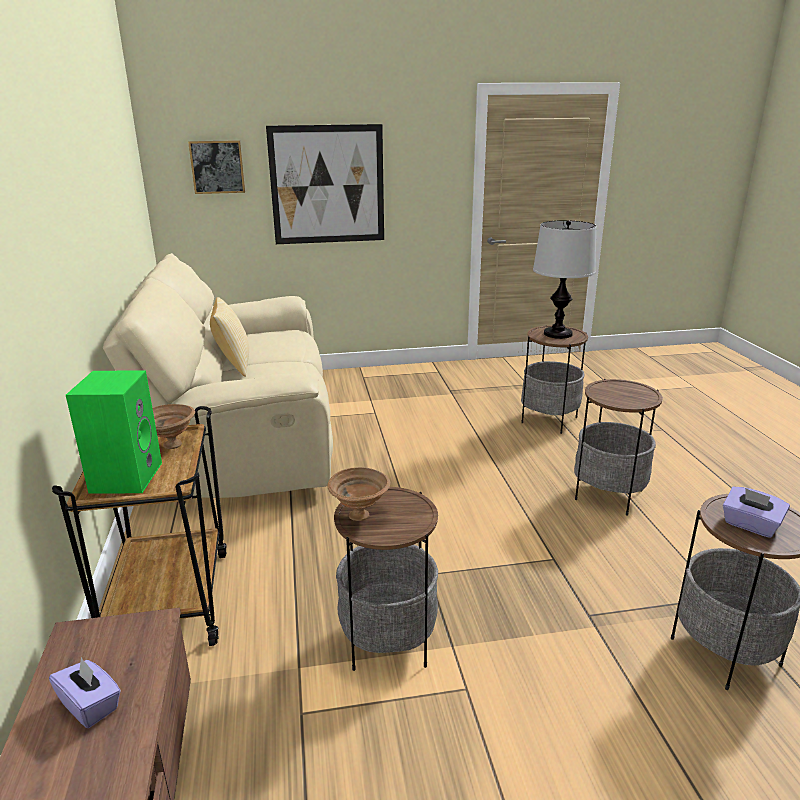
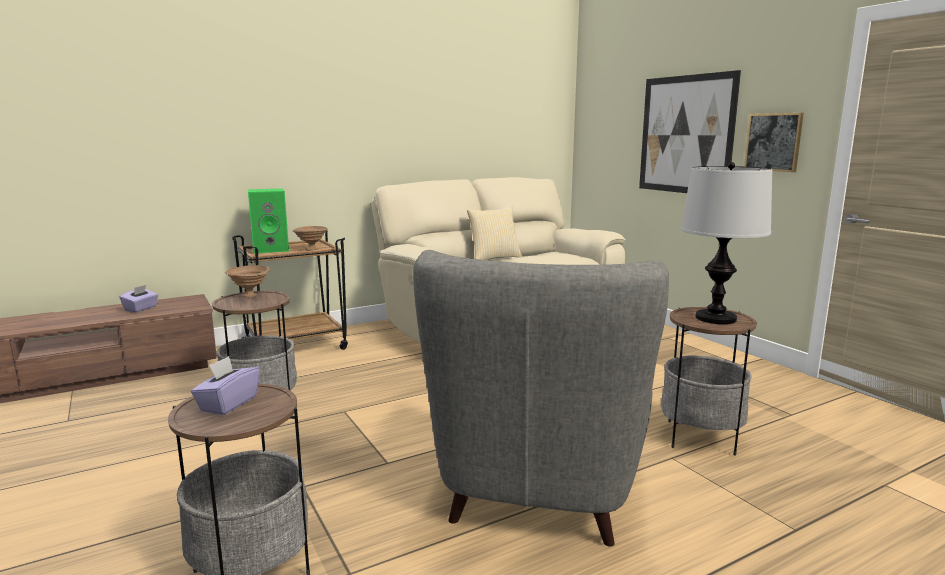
camera: 70 degrees right, 10 degrees down
(217, 167) = (613, 116): picture -> picture (773, 142)
(608, 495) = (538, 488): side table -> grey armchair

